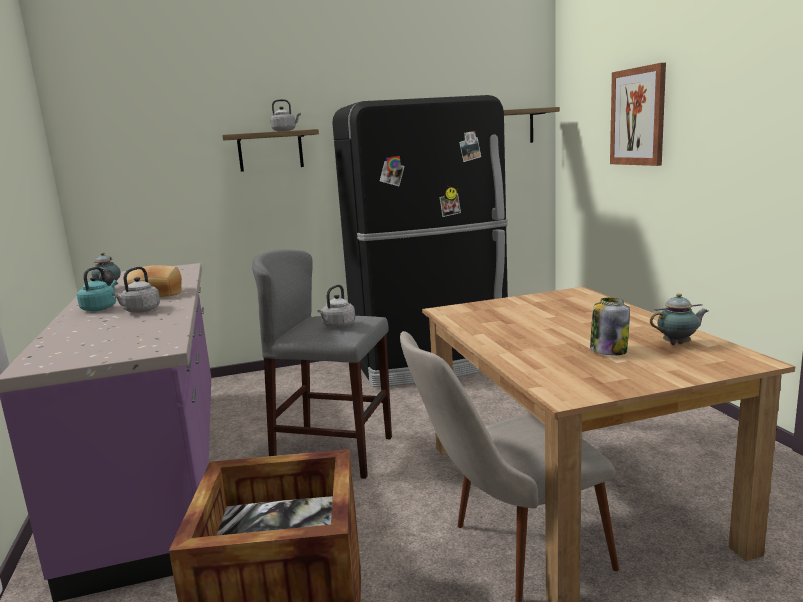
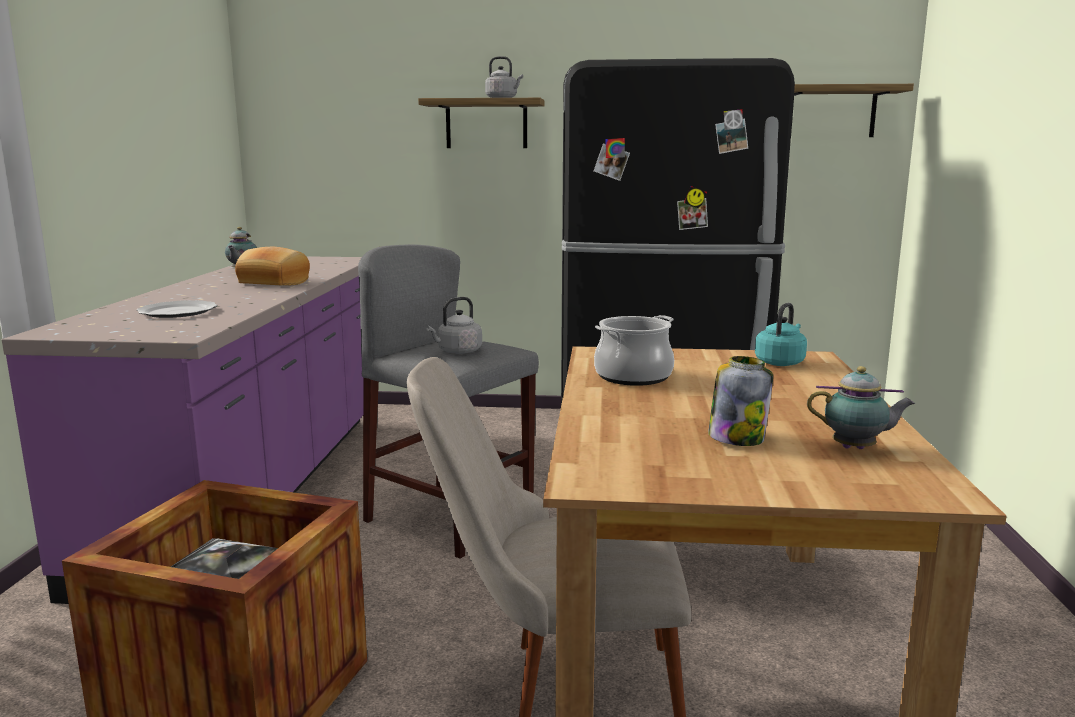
camera: 20 degrees right, 0 degrees up
(100, 308) = (201, 288): turquoise kettle -> turquoise kettle (780, 362)
(118, 331) = (176, 312): none -> plate
(140, 311) = (231, 296): grey kettle -> none
(492, 323) = (633, 377): none -> cooking pot
(638, 117) = (1008, 100): picture -> none

